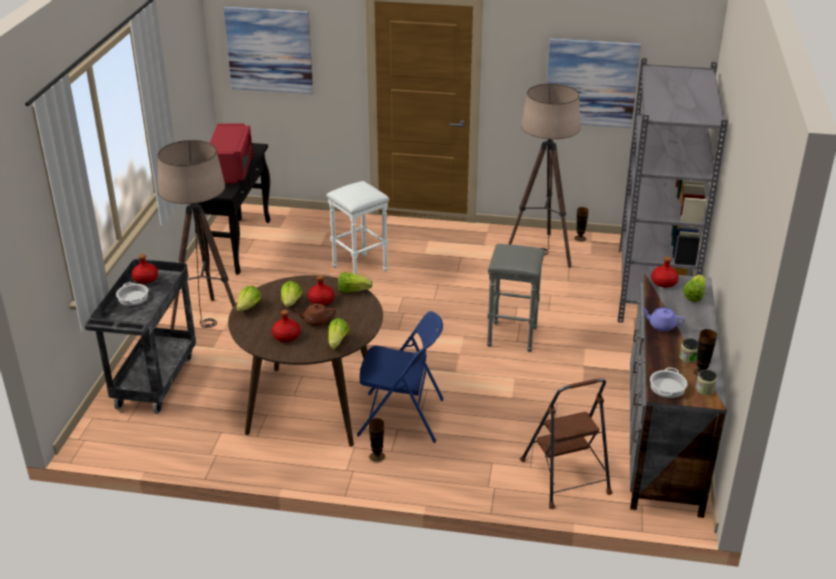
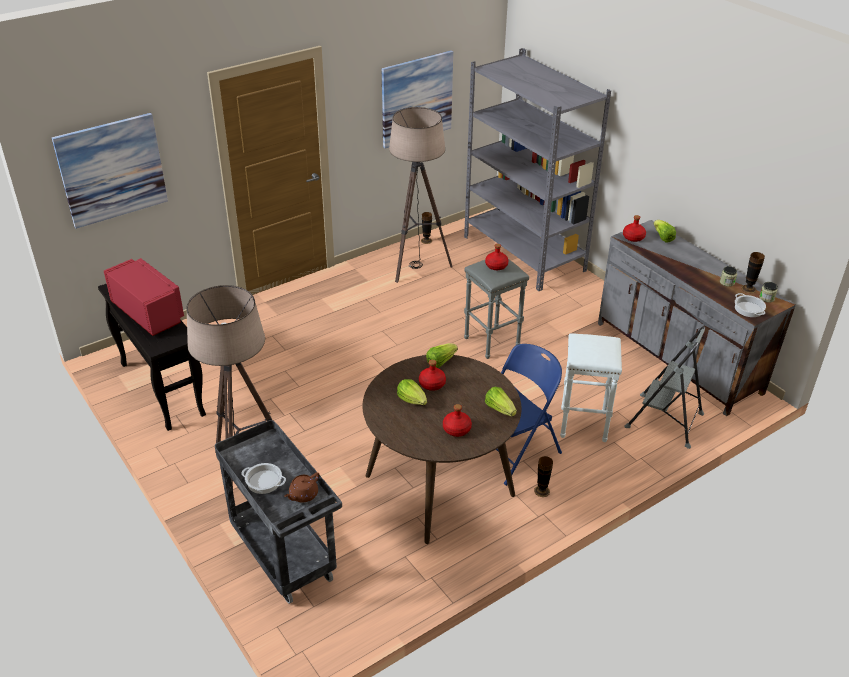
camera: 45 degrees left, 5 degrees up
(146, 279) = (245, 457): red bottle -> red bottle (496, 266)
(249, 307) = (386, 424): lettuce -> none
(316, 321) = (456, 403): brown teapot -> brown teapot (303, 495)
(360, 268) = (302, 350): white stool -> white stool (582, 423)
(566, 477) = (667, 421): brown step ladder -> grey step ladder
(661, 326) = (680, 269): purple teapot -> none

